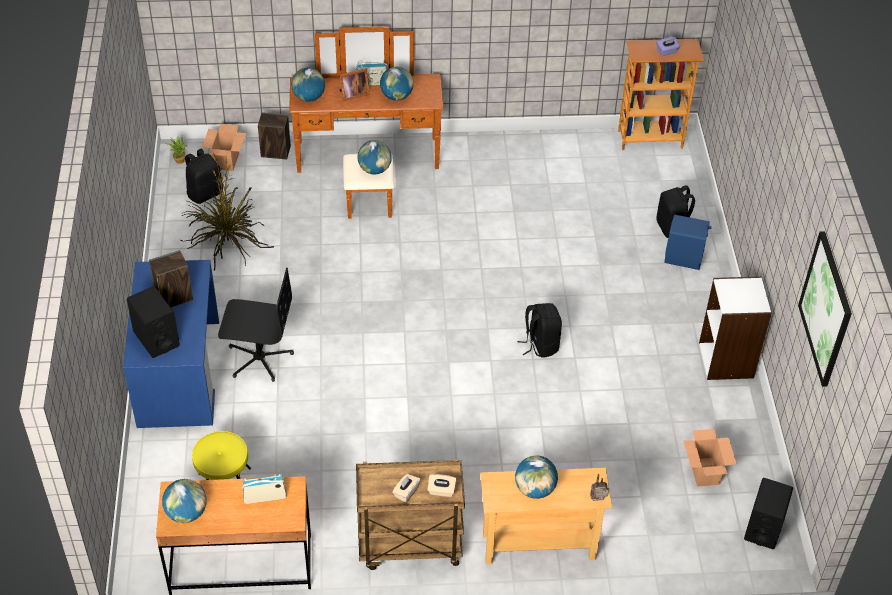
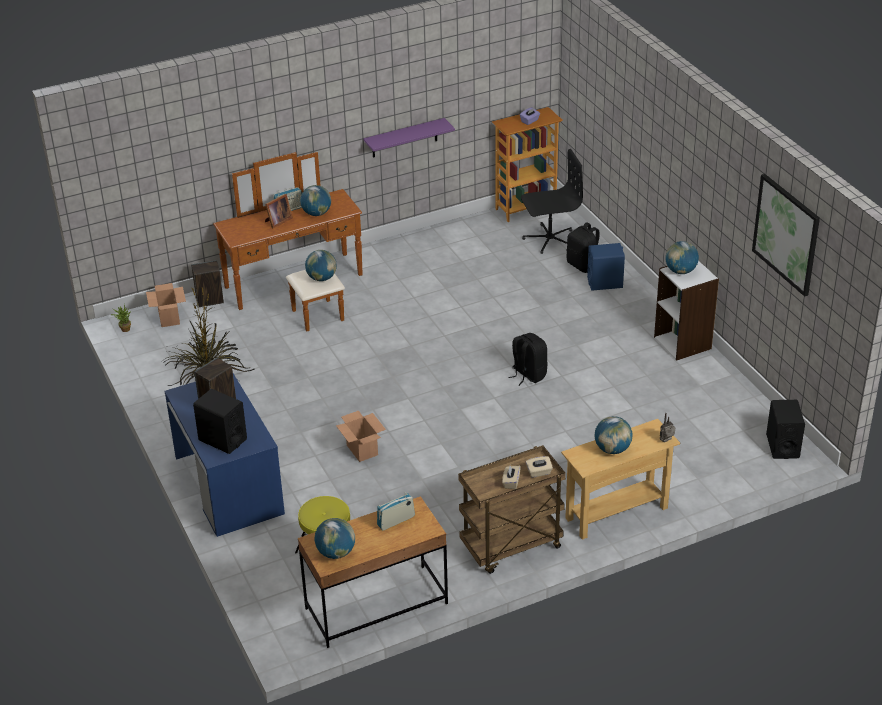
camera: 20 degrees left, 10 degrees down
(205, 193) = (165, 347): black backpack -> none
(259, 358) = (294, 453): black office chair -> black office chair (549, 239)
(308, 97) = (240, 233): globe -> globe (680, 271)
(519, 36) = (404, 138): none -> purple shelf
(704, 472) = (713, 423): cardboard box -> cardboard box (362, 450)

